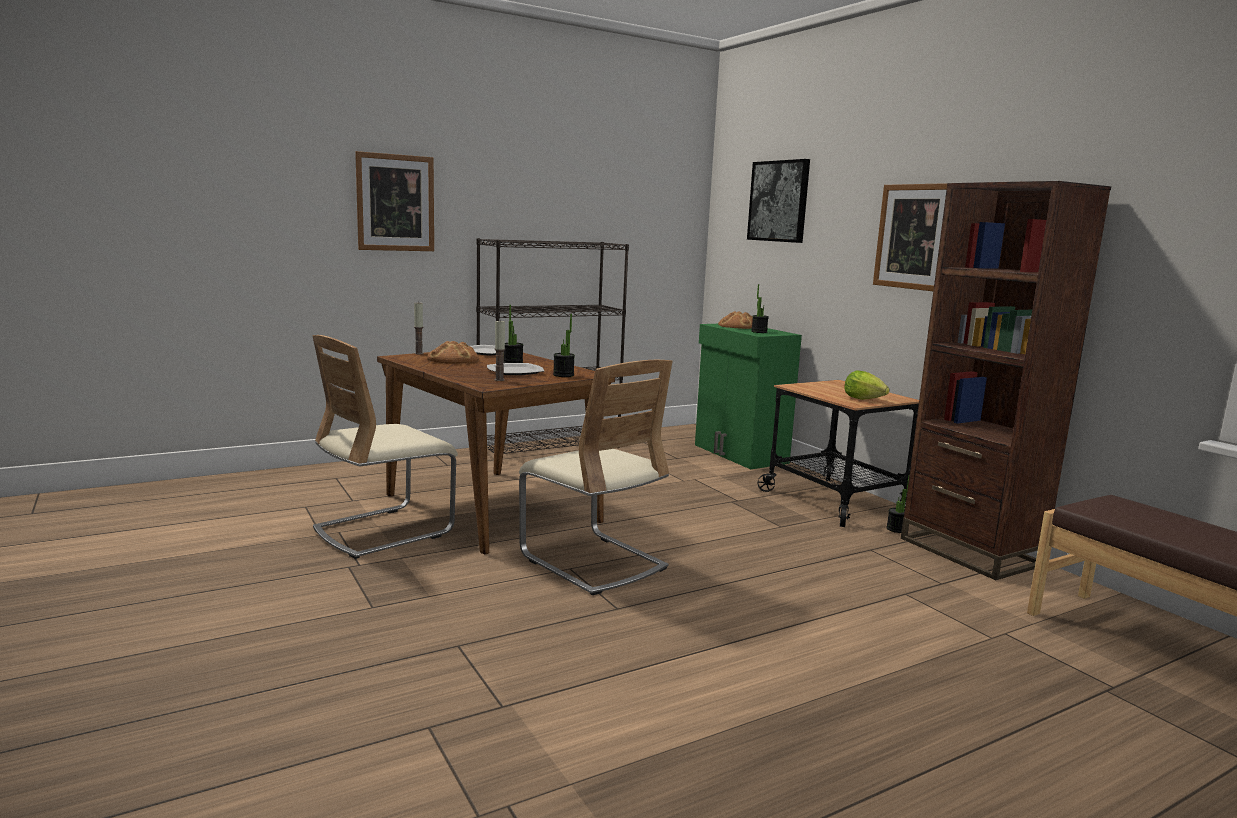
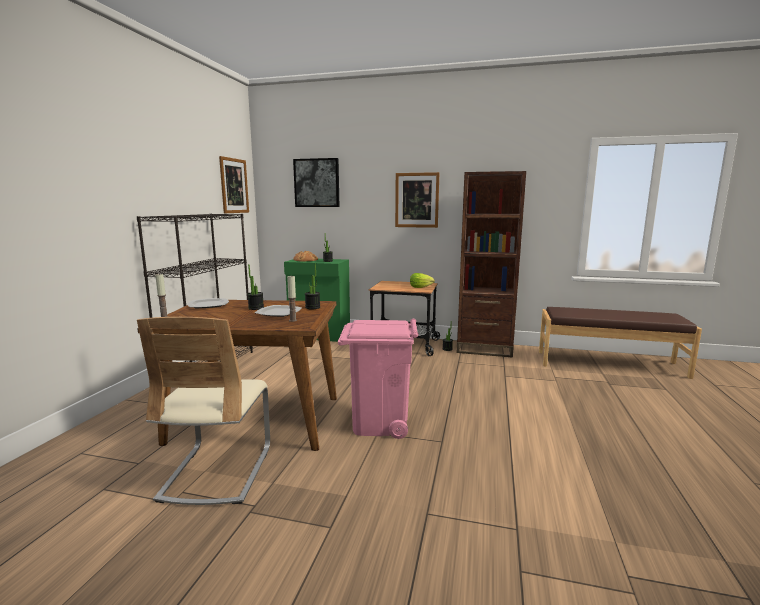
camera: 45 degrees left, 0 degrees up
(395, 203) = (67, 188): picture -> picture (234, 186)
(453, 359) = (208, 315): bread -> none
(592, 562) = (379, 423): beige chair -> pink trash can

